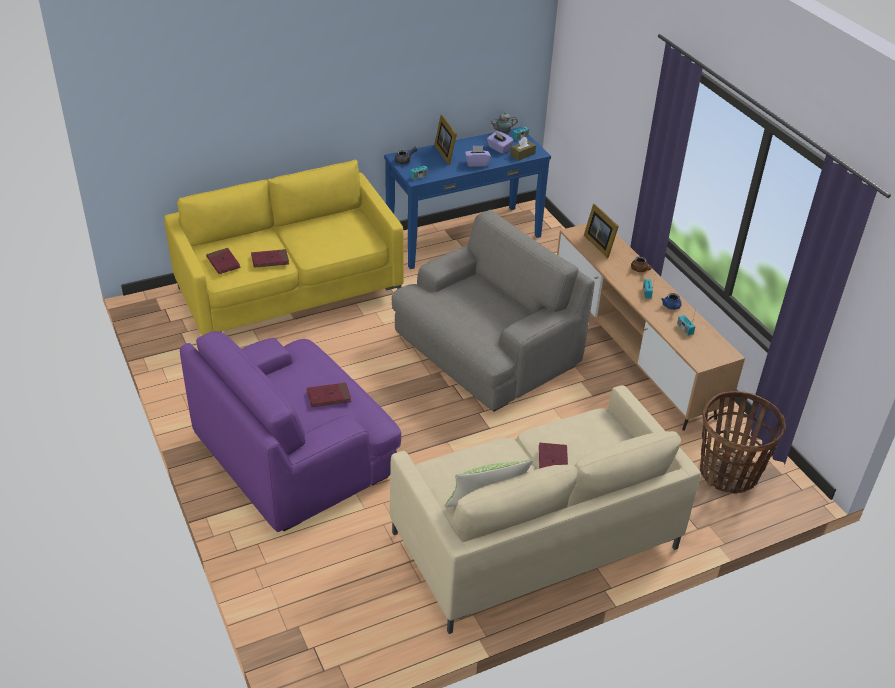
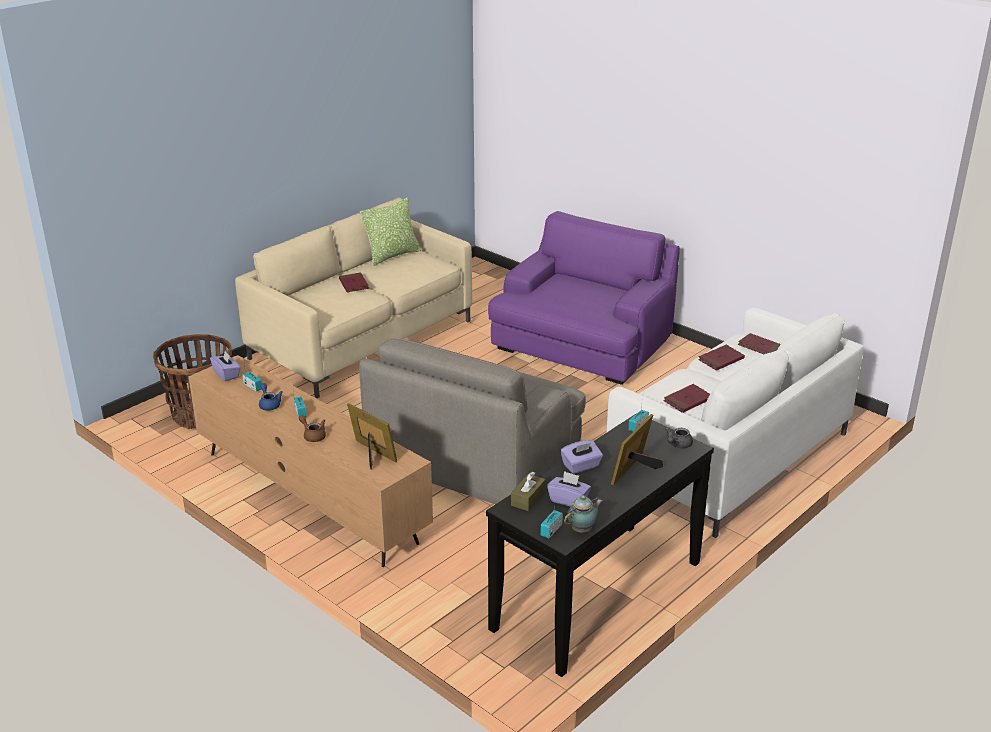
camera: 160 degrees right, 10 degrees down
(289, 294) = (729, 459): yellow sofa -> white sofa
(329, 396) = (558, 295): red book -> red book (688, 400)
(446, 153) = (635, 471): picture frame -> picture frame turned 105 degrees counterclockwise
(463, 236) = (598, 595): blue console table -> black console table
(708, 349) = (227, 374): none -> purple tissue box

